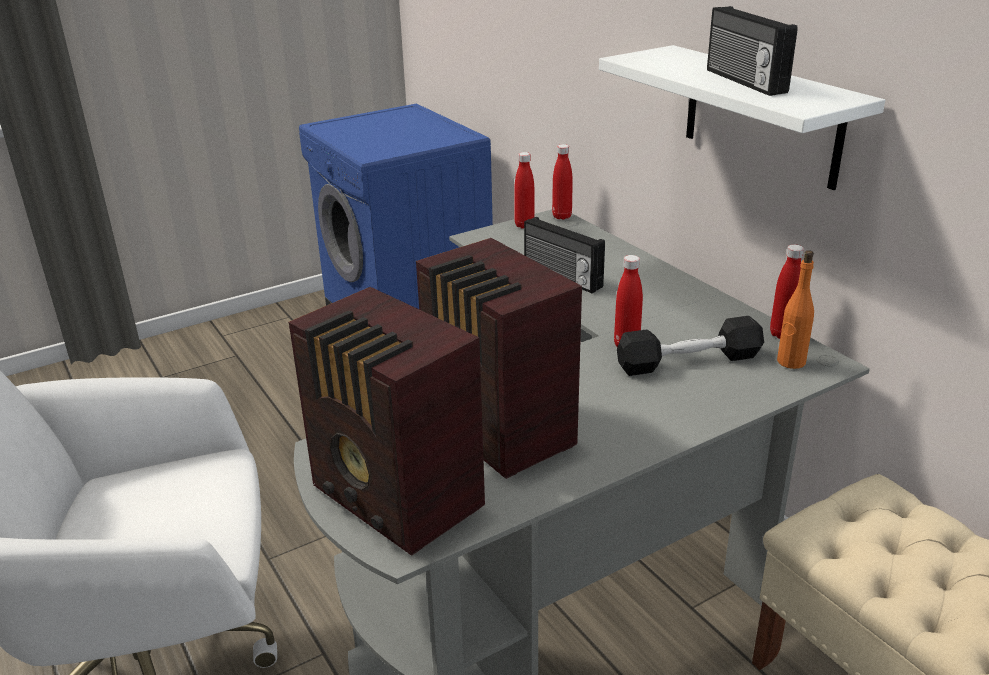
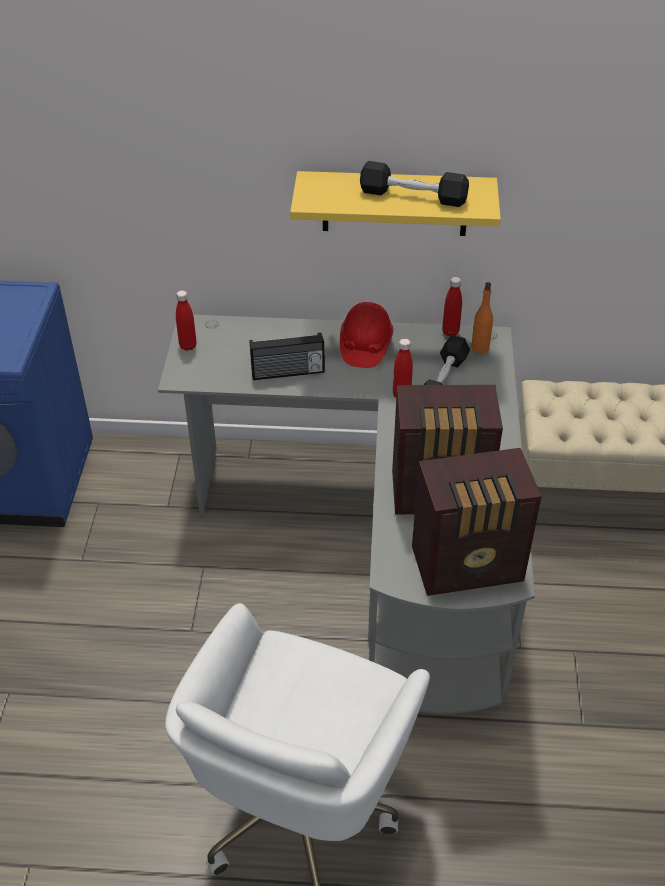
camera: 55 degrees left, 15 degrees up
(562, 216) = (197, 322): red bottle -> none
(668, 298) = (365, 346): none -> red hard hat
(743, 81) = (413, 196): radio -> black dumbbell
(761, 116) = (395, 203): white shelf -> yellow shelf

